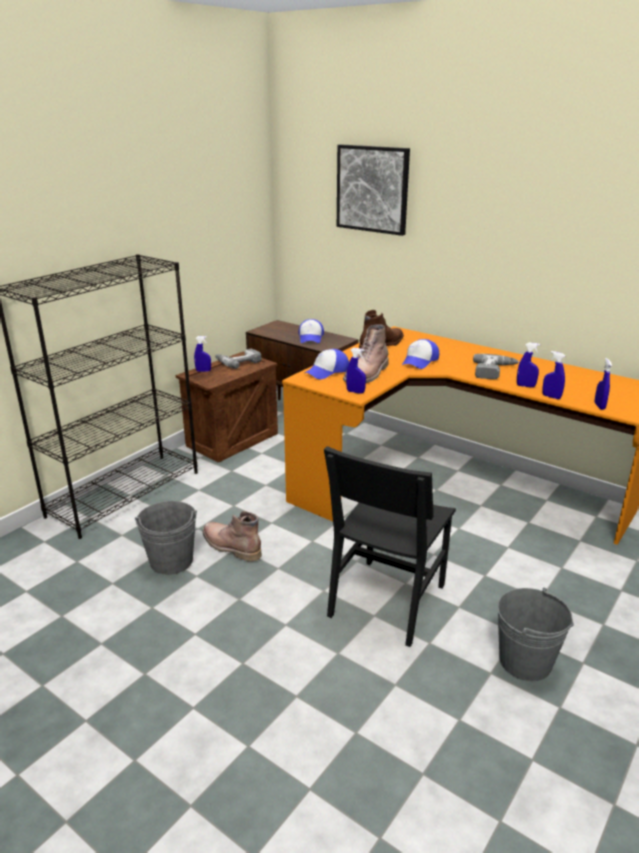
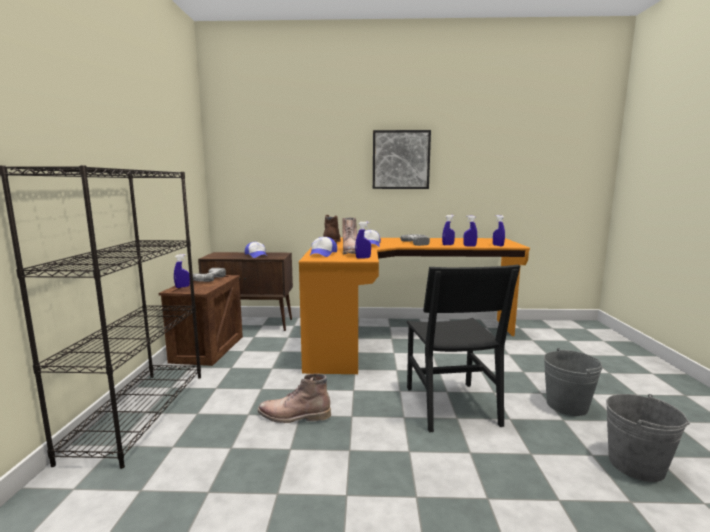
camera: 35 degrees left, 15 degrees down
(171, 561) = (252, 447): grey bucket -> grey bucket (636, 465)
(372, 189) = (294, 142): picture -> picture (401, 160)

